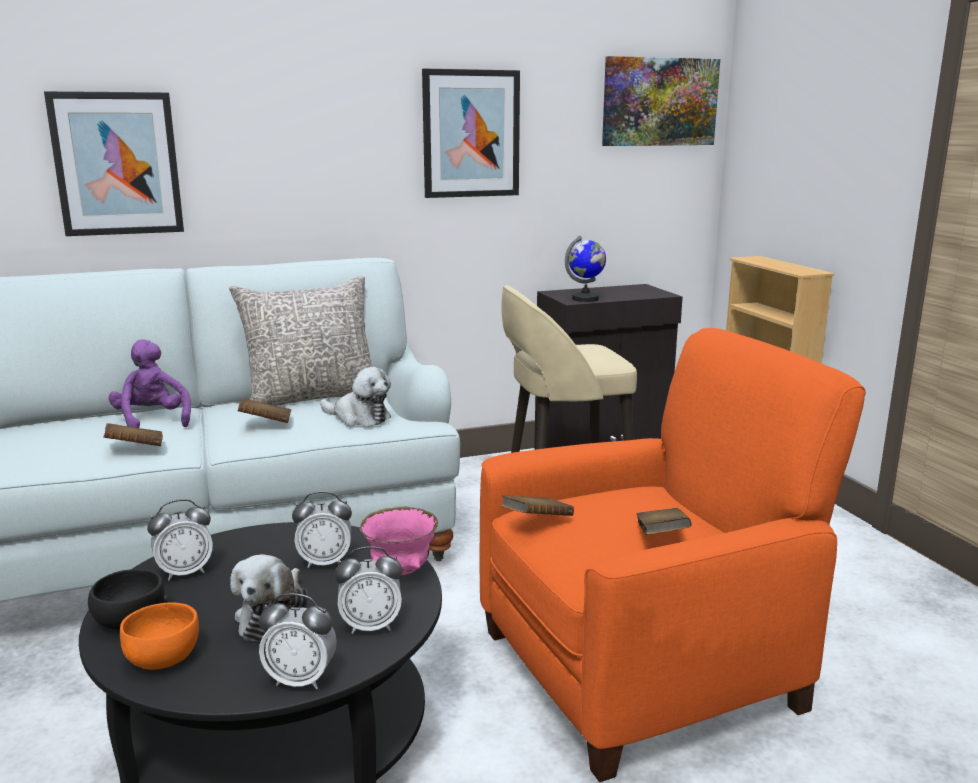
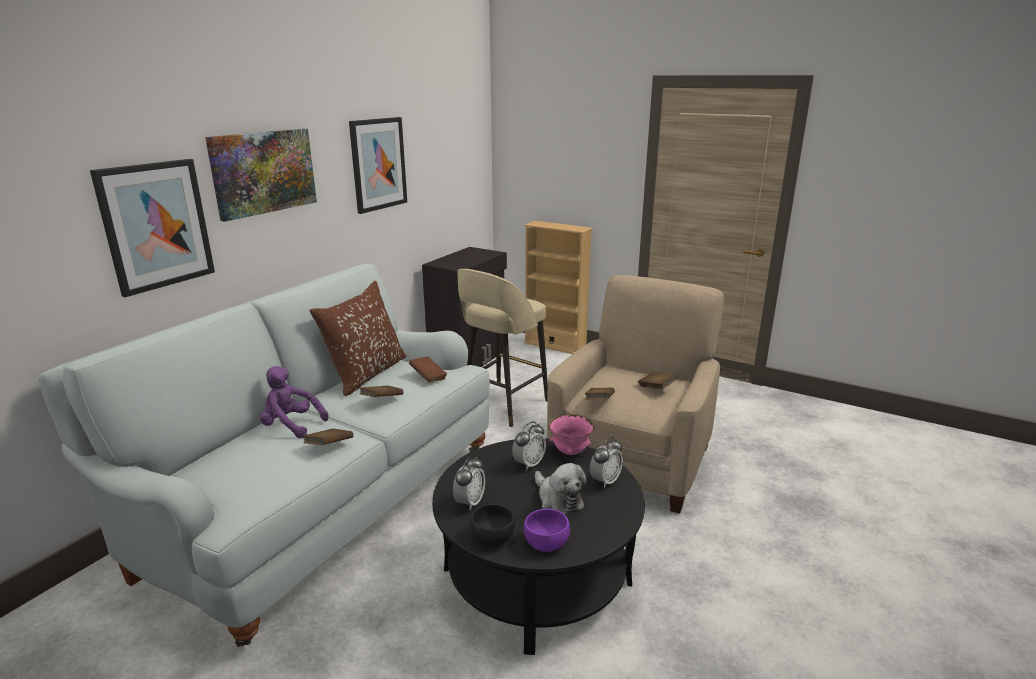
camera: 40 degrees left, 5 degrees up
(163, 657) = (546, 542): orange bowl -> purple bowl
(301, 680) = (622, 516): alarm clock -> none
(312, 397) = (366, 374): grey pillow -> brown pillow
(359, 418) = (428, 377): plush toy -> brown book
(585, 299) = (462, 265): globe -> none
(642, 668) = (632, 460): orange armchair -> beige armchair
(659, 102) = (464, 130): picture -> picture (263, 172)

